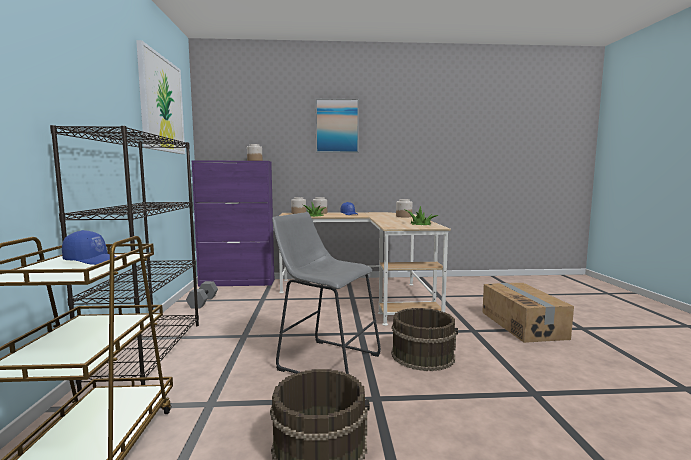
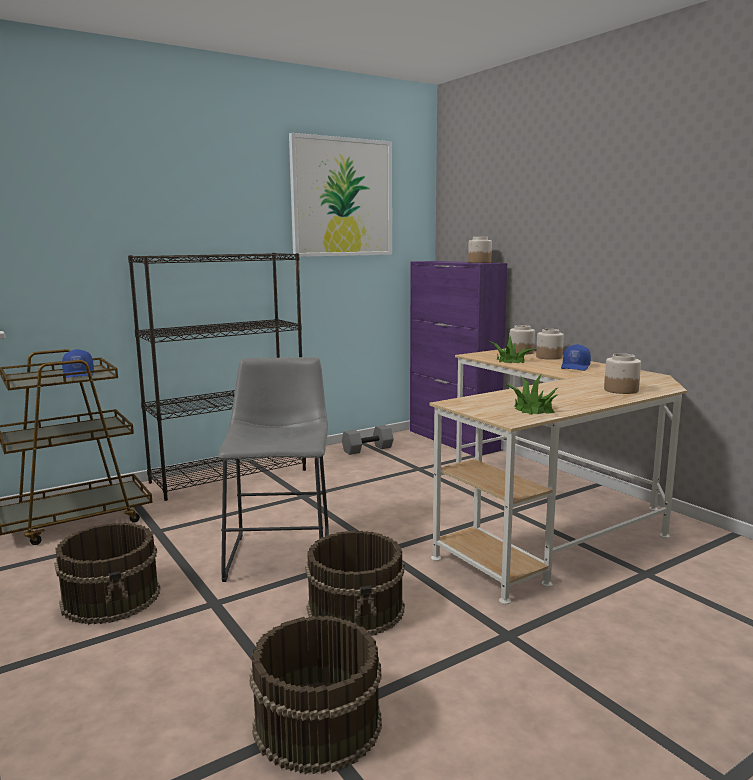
camera: 60 degrees right, 5 degrees up
(337, 126) = (601, 198): picture -> none
(523, 325) = (619, 688): cardboard box -> none
(535, 391) = (316, 723): none -> brown bucket

